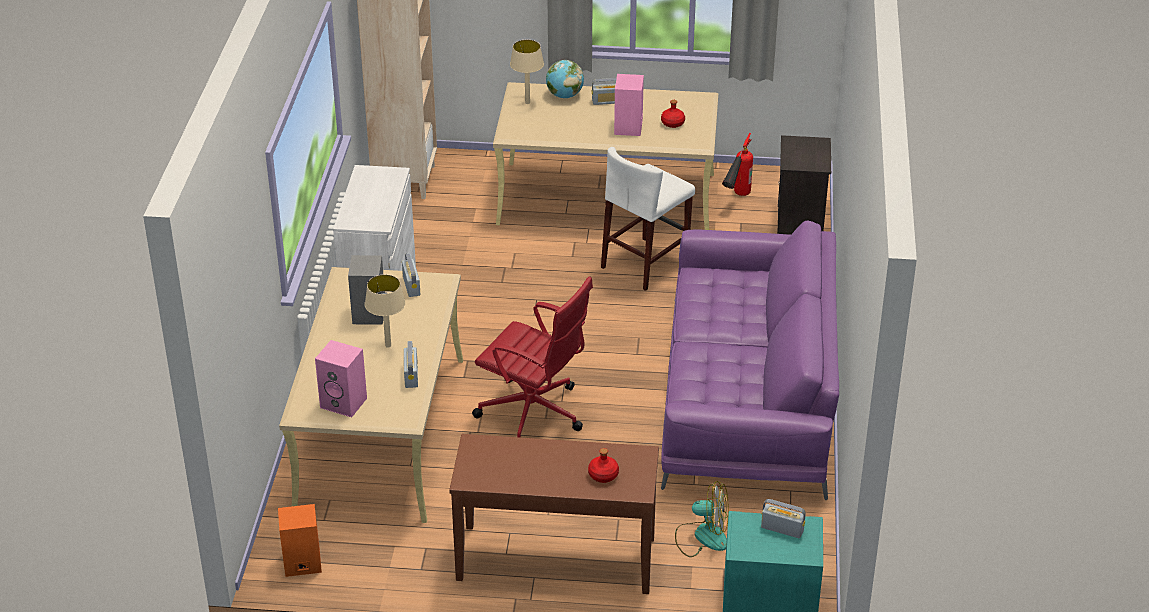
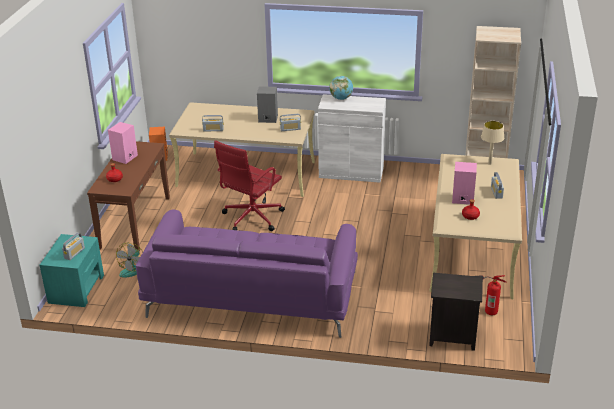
camera: 95 degrees right, 5 degrees down
(345, 402) = (197, 114): pink speaker -> pink speaker (125, 158)
(388, 345) = (240, 124): beige table lamp -> none
(564, 95) = (501, 176): globe -> globe (341, 98)
(645, 263) = (396, 262): white stool -> none

